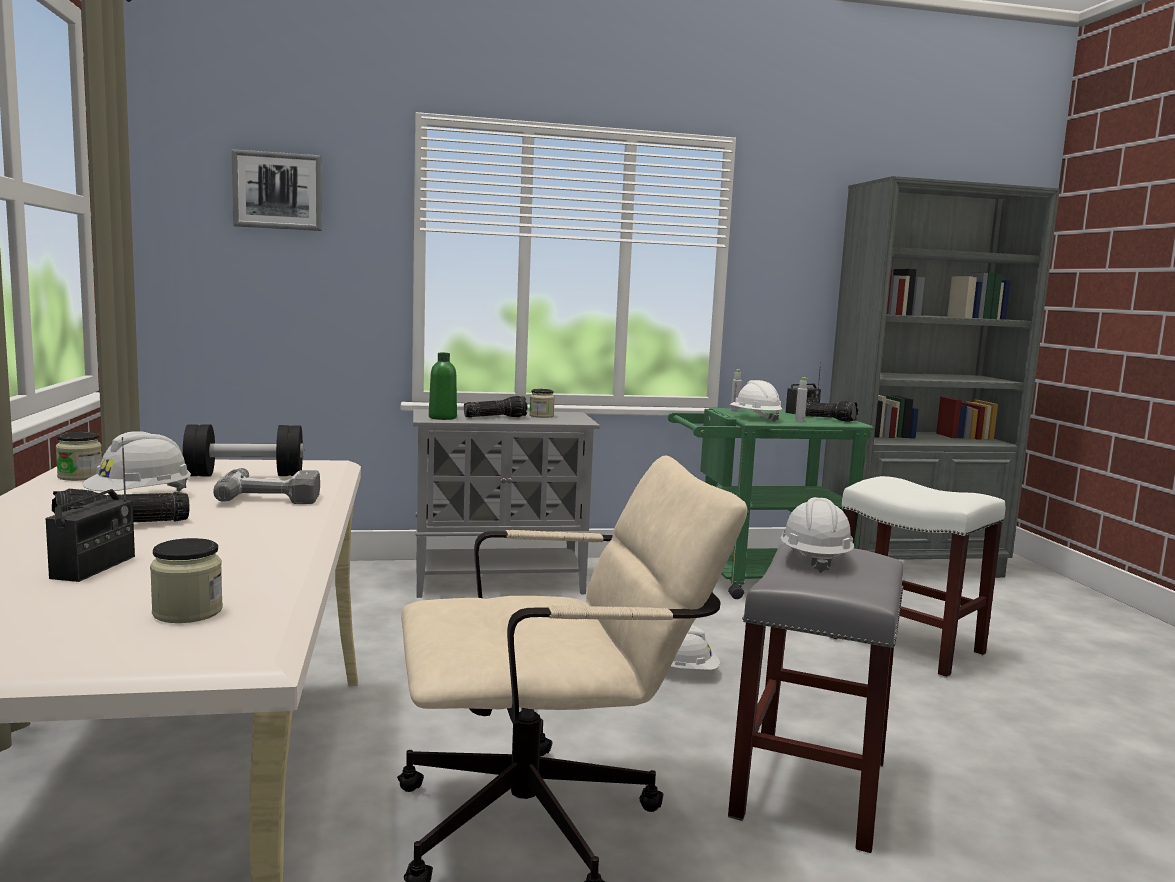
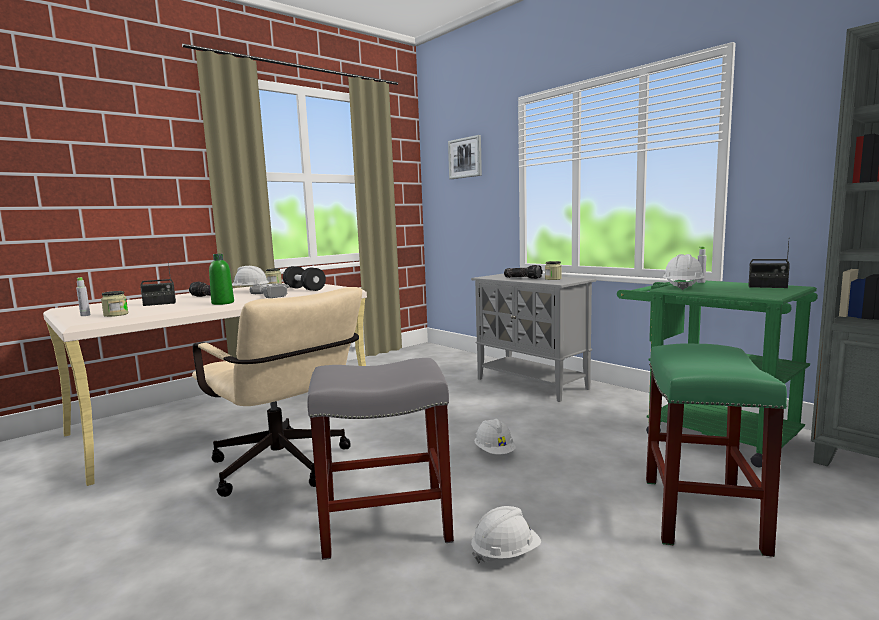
camera: 60 degrees right, 0 degrees up
(442, 418) = (494, 277): green bottle -> green bottle (223, 303)
(799, 421) = (714, 291): grey bottle -> grey bottle (85, 315)
(814, 560) = (391, 365): white hard hat -> white hard hat (505, 553)
(826, 419) = (760, 292): flashlight -> none
(904, 646) = (700, 513): white stool -> green stool

